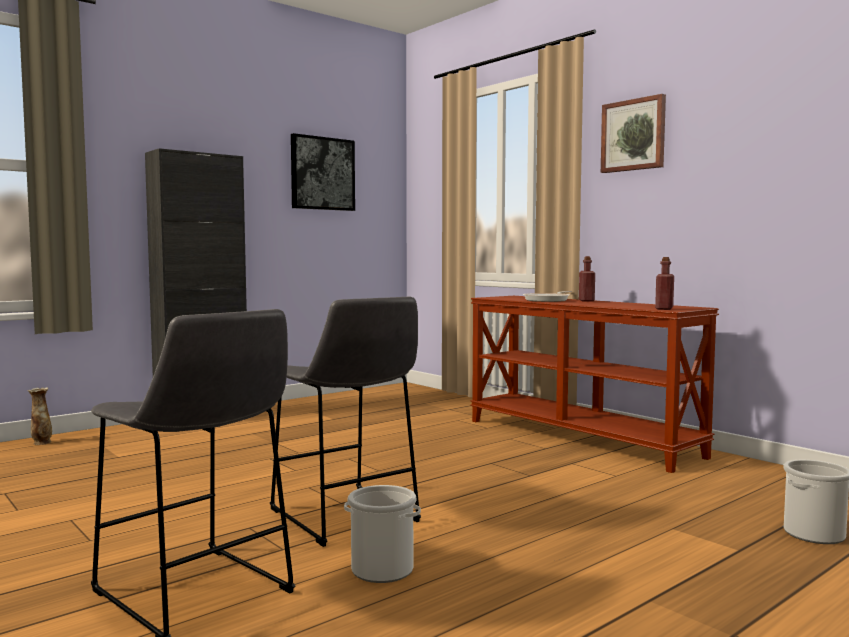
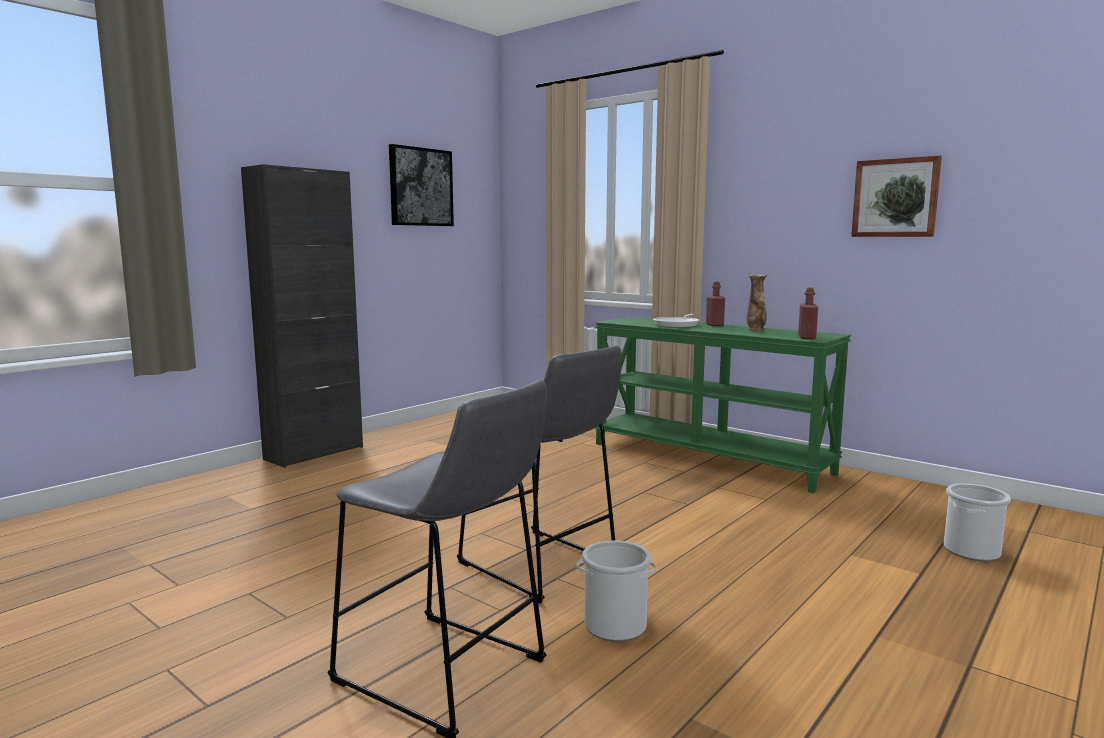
camera: 10 degrees left, 5 degrees up
(41, 443) = (150, 495): vase -> vase (755, 330)
(581, 438) = (710, 458): brown console table -> green console table
(633, 135) = (759, 160): picture -> picture (895, 198)

